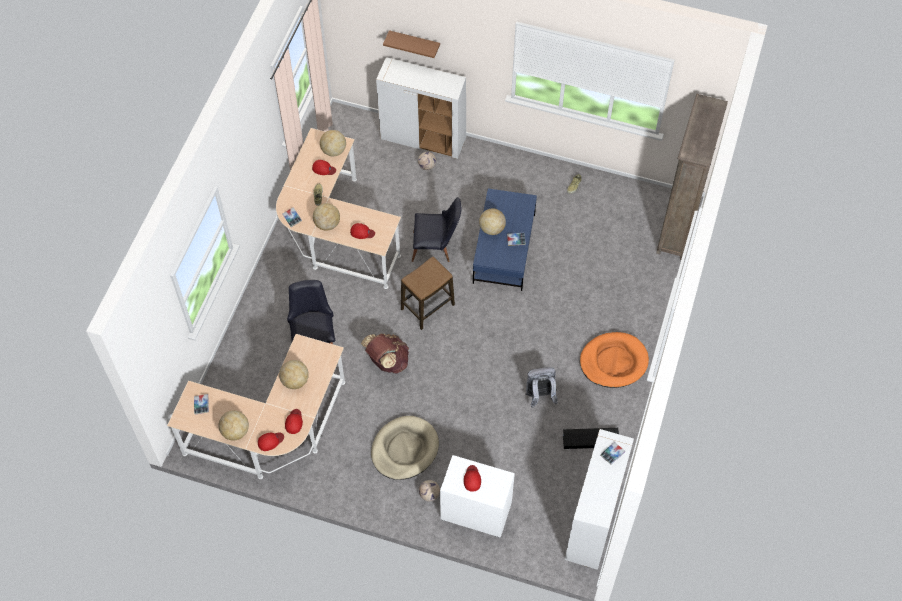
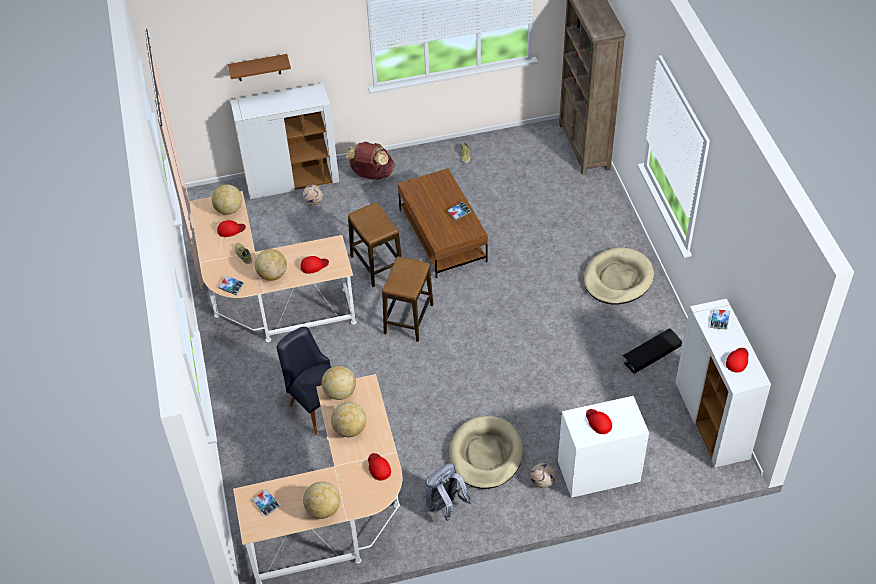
camera: 30 degrees left, 10 degrees down
(270, 441) = (368, 498): red cap -> red cap (737, 360)
(387, 361) = (406, 386): brown backpack -> brown backpack (372, 175)
(436, 248) = (377, 265): black chair -> stool
(492, 229) = (429, 214): globe -> globe (340, 392)
(504, 249) = (442, 236): blue coffee table -> brown coffee table
(540, 396) = (575, 341): grey backpack -> grey backpack (445, 506)
(613, 361) = (617, 279): orange dog bed -> beige dog bed

